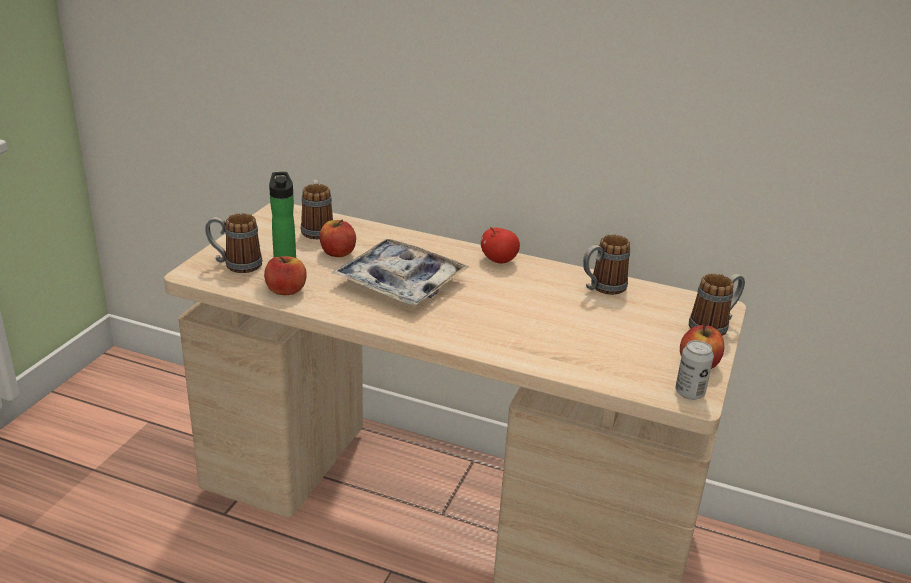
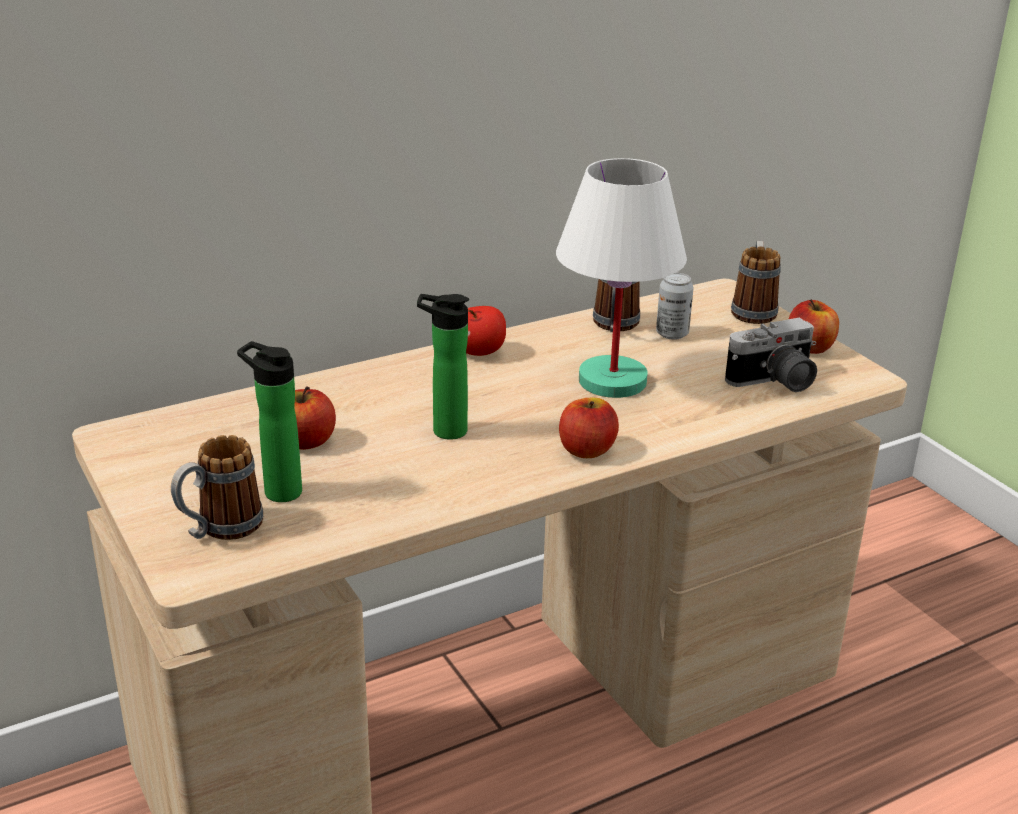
camera: 50 degrees left, 0 degrees up
(286, 290) = (352, 516): apple -> apple (586, 450)
(317, 229) = (216, 430): mug -> none
(400, 282) = (444, 431): tray -> bottle
(532, 310) = (611, 381): none -> white table lamp
(625, 366) = (775, 383): none -> camera
(689, 393) = (854, 374): can -> can (672, 334)

